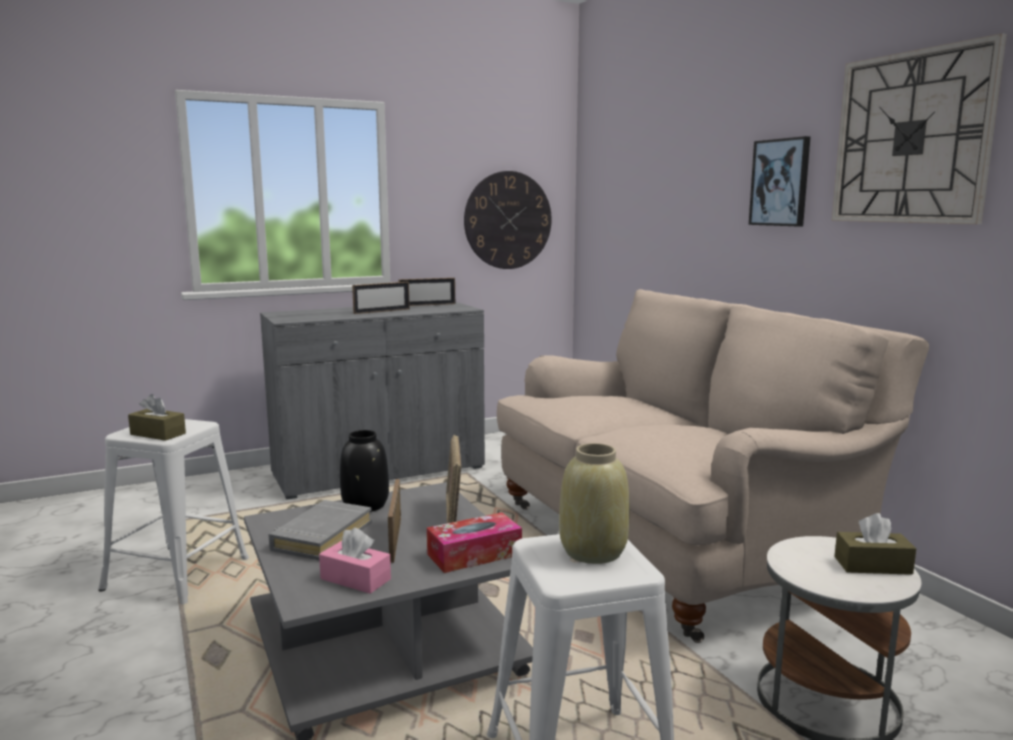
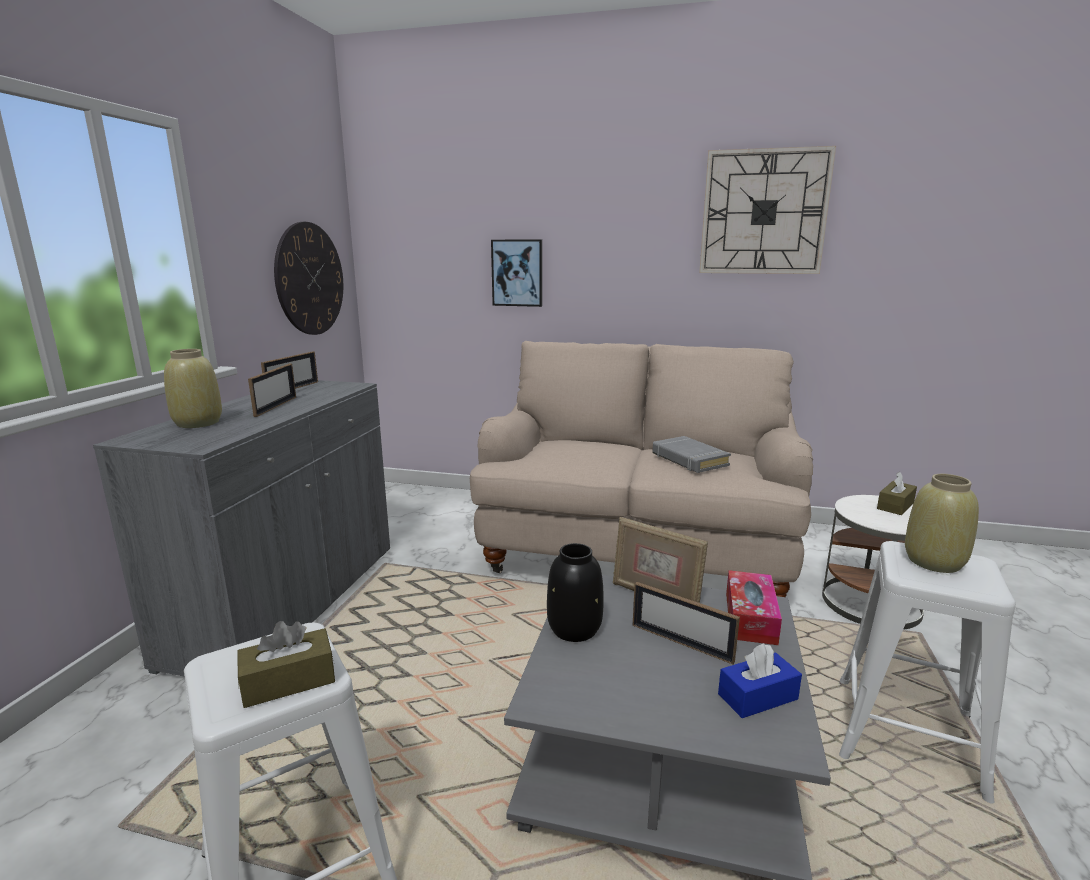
camera: 50 degrees left, 5 degrees up
(321, 536) = (629, 682): grey book -> grey book (689, 459)
(322, 312) = (197, 423): none -> beige vase
(355, 579) = (757, 696): pink tissue box -> blue tissue box
(780, 182) = (641, 242): picture -> picture (517, 273)

